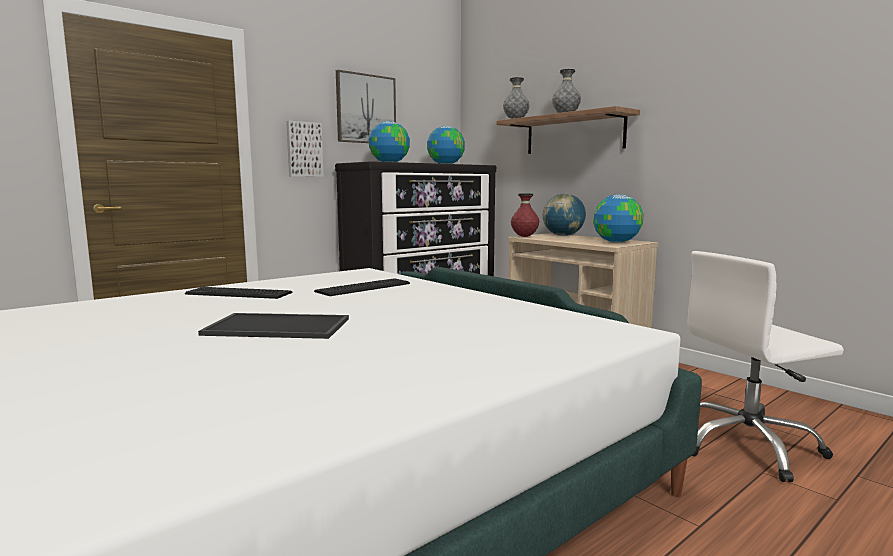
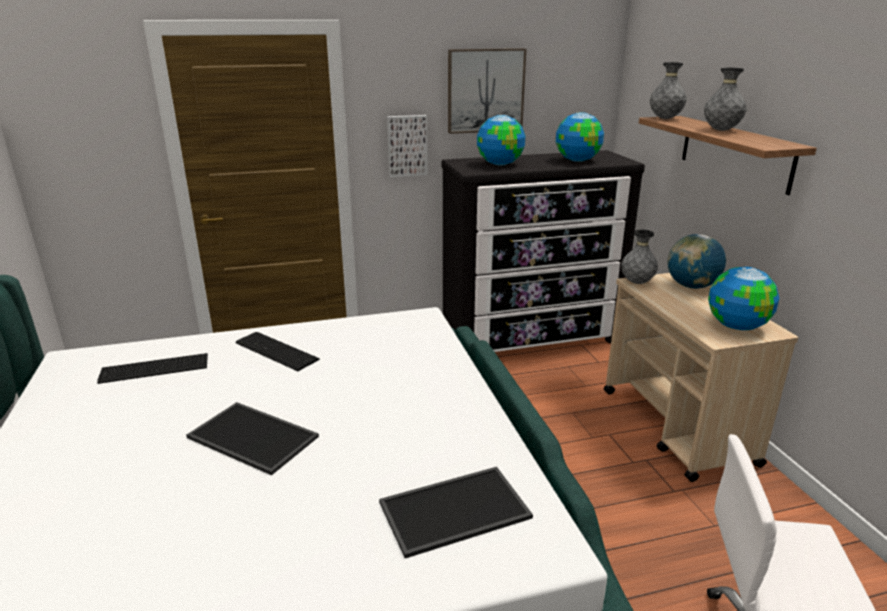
camera: 25 degrees right, 15 degrees up
(362, 287) = (388, 361): keyboard -> keyboard (153, 367)
(524, 236) = (637, 282): red vase -> grey vase
(528, 330) = (454, 512): none -> tray

